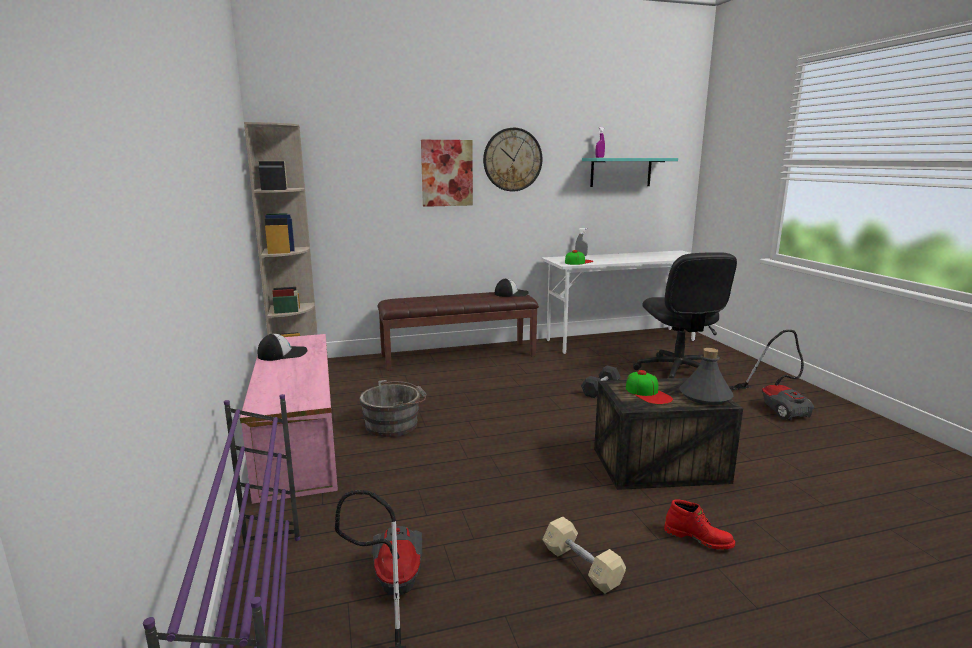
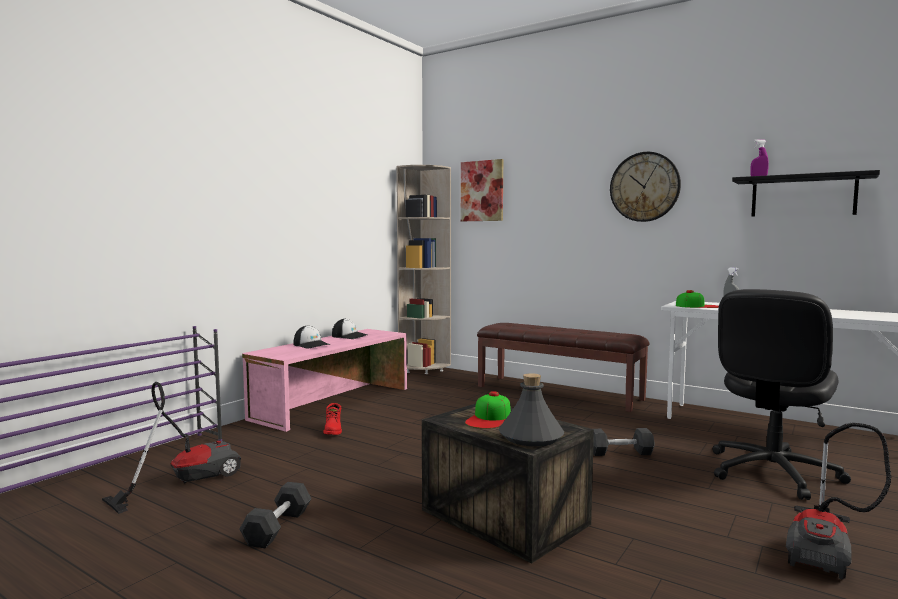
camera: 50 degrees right, 10 degrees down
(395, 424) = (398, 415): grey bucket -> none
(447, 173) = (572, 203): picture -> picture (482, 191)
(511, 294) = (620, 335): cap -> cap (311, 345)
(581, 566) = (277, 527): beige dumbbell -> black dumbbell
(621, 172) = (803, 196): turquoise shelf -> black shelf
(698, 538) = (385, 567): red boot -> red boot (333, 430)

